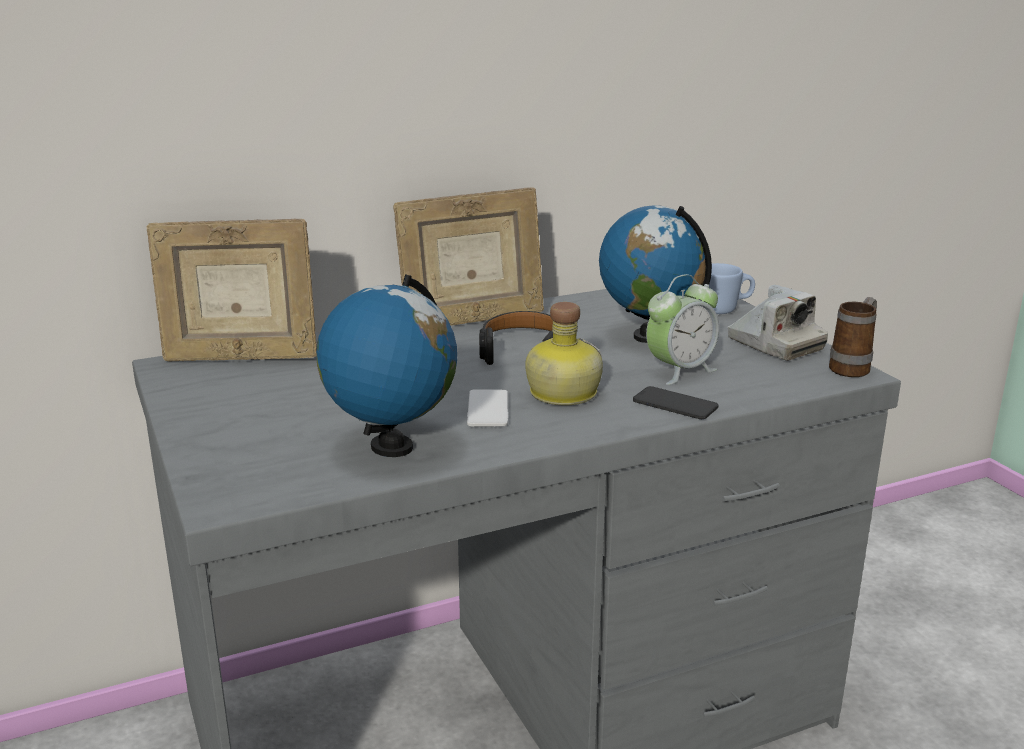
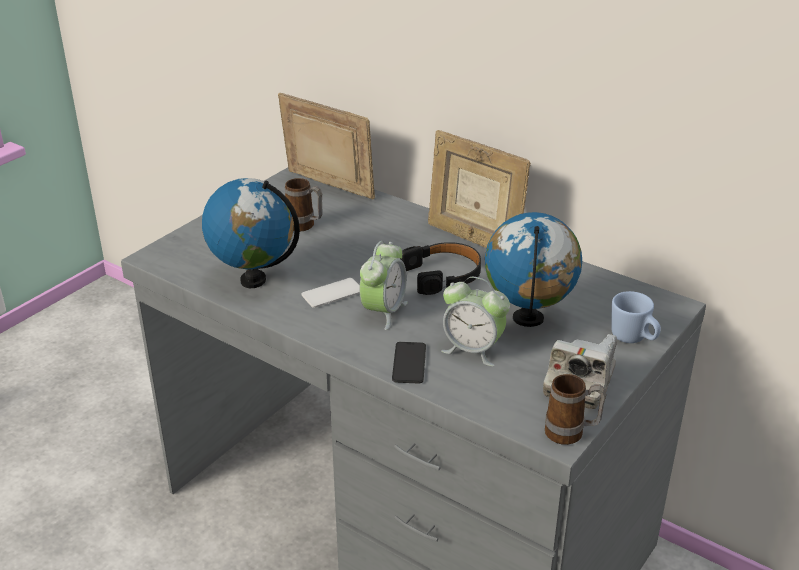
camera: 60 degrees right, 10 degrees up
(240, 358) = (328, 189): picture frame -> picture frame turned 150 degrees clockwise
(308, 390) = (305, 226): none -> mug
(560, 393) = (383, 312): bottle -> alarm clock

